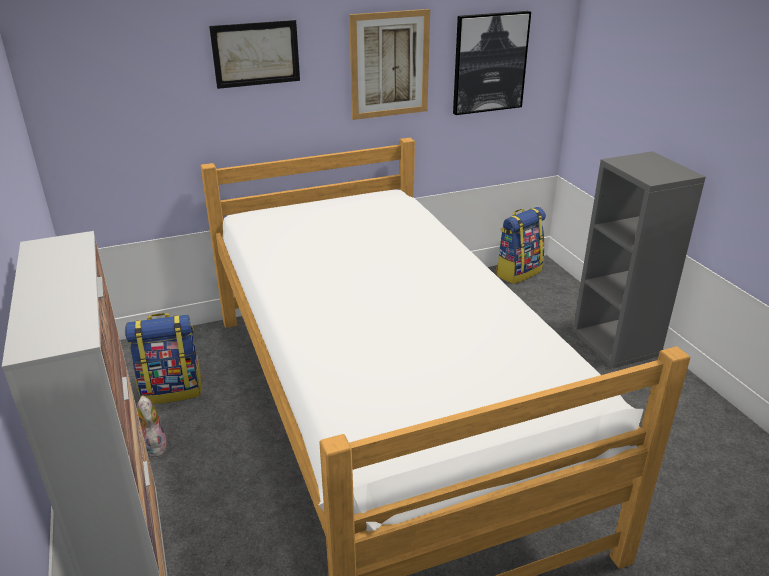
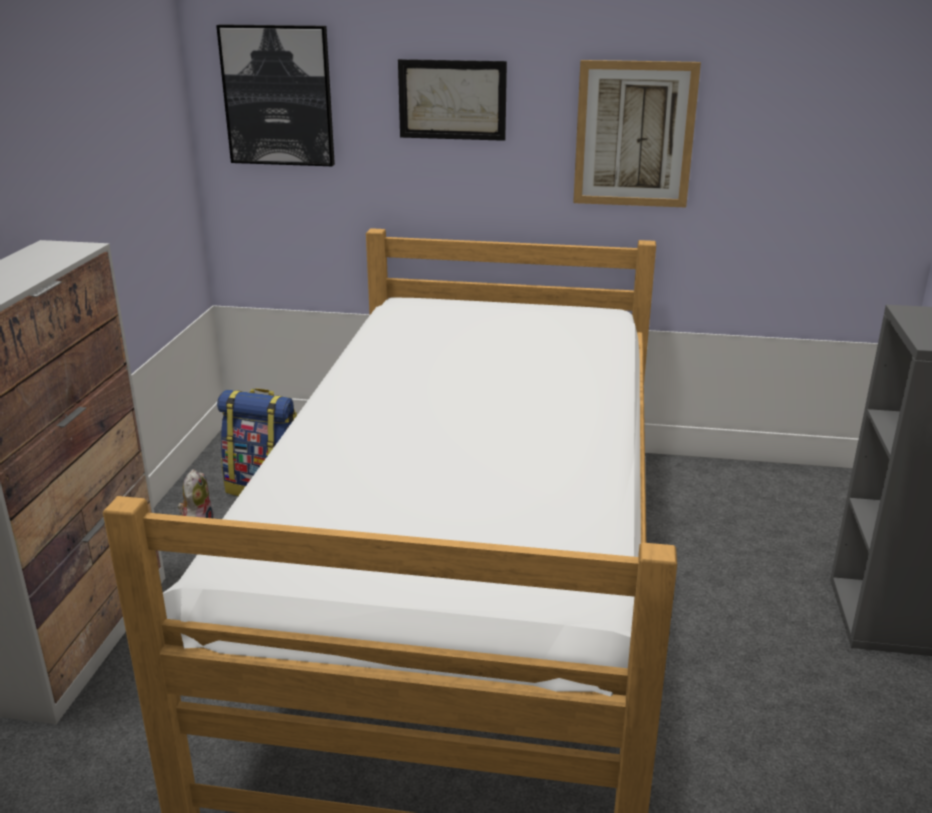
camera: 30 degrees right, 5 degrees down
(489, 63) = (796, 150): picture -> picture (278, 96)
(518, 272) = (814, 481): backpack -> none

